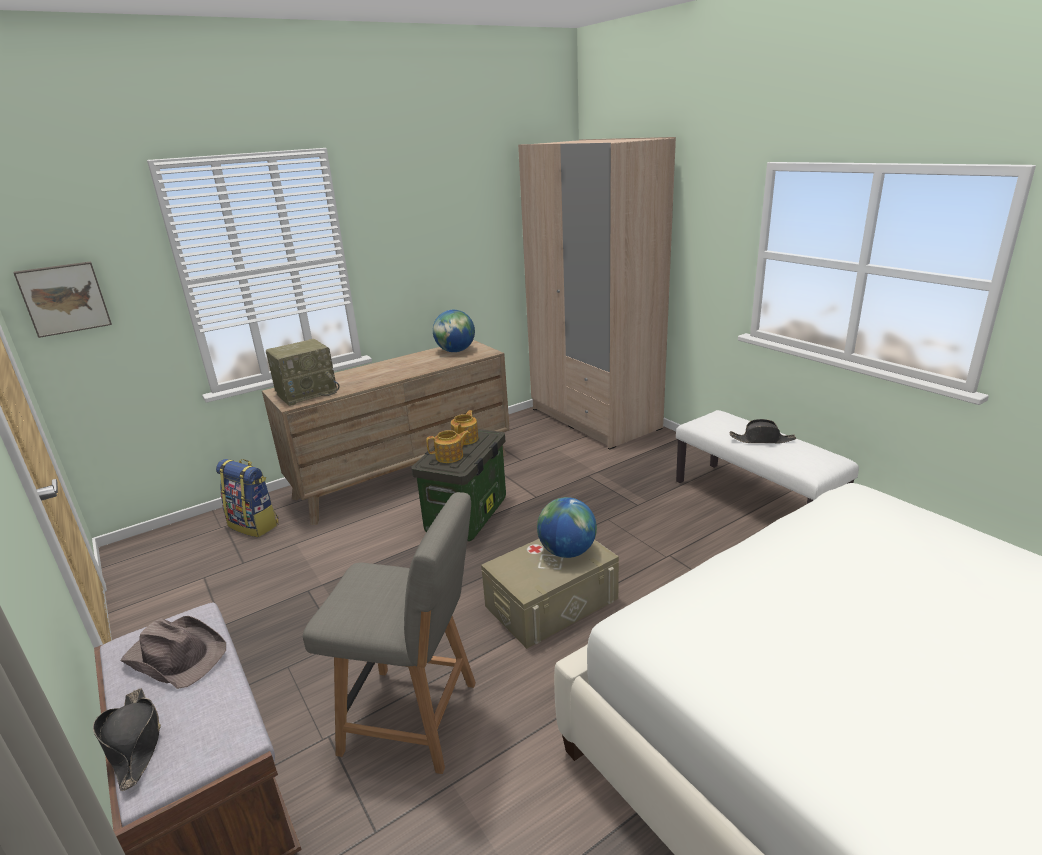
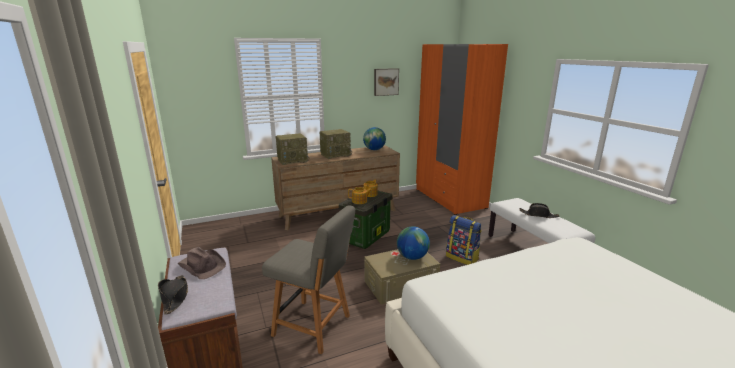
camera: 10 degrees right, 5 degrees down
(64, 298) = (186, 100): picture -> picture (385, 82)
(255, 525) = (257, 226): backpack -> backpack (462, 258)
(387, 370) = (335, 155): none -> radio
(594, 418) = (449, 198): beige wardrobe -> orange wardrobe

